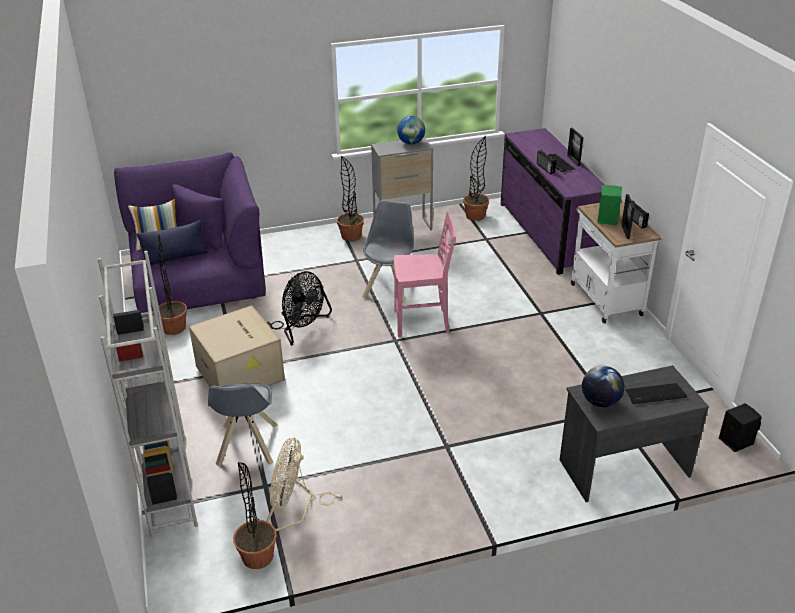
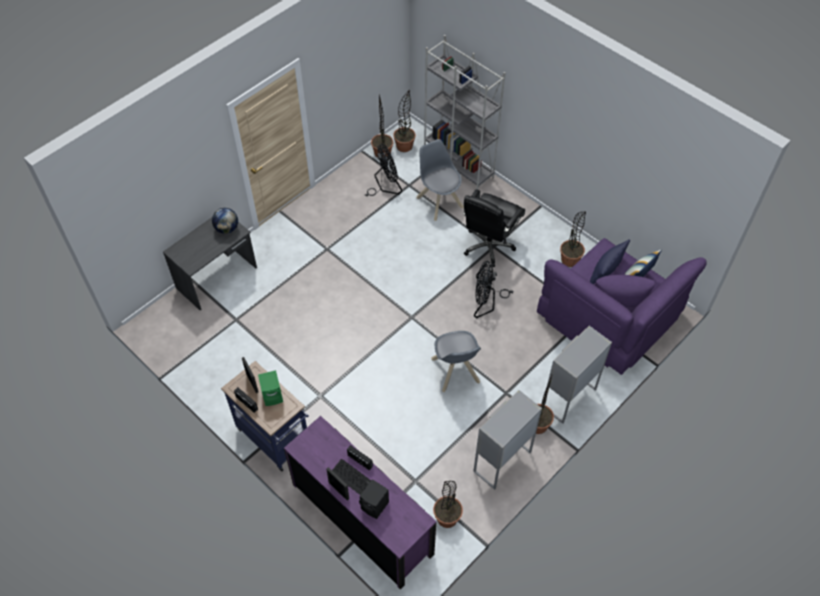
camera: 150 degrees right, 20 degrees up
(213, 553) = (404, 146): none -> potted plant
(241, 373) = (489, 245): cardboard box -> black office chair
(297, 504) = (384, 183): beige fan -> black fan
(307, 242) = (567, 398): none -> grey cabinet
(411, 143) = (506, 427): globe -> none
(423, 322) = (404, 343): pink chair -> none
(604, 298) = (275, 439): white cart -> blue cart
(655, 394) = (196, 247): keyboard -> none
(735, 440) = (151, 328): black speaker -> black speaker (375, 506)

